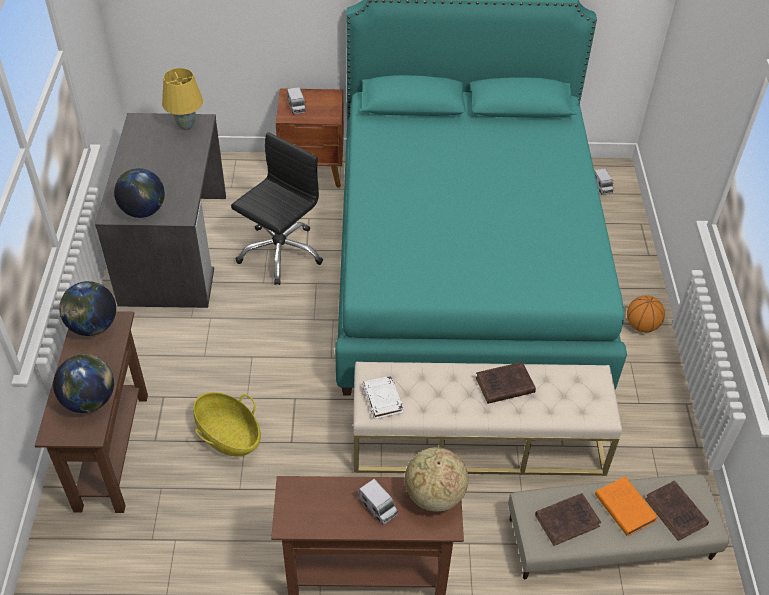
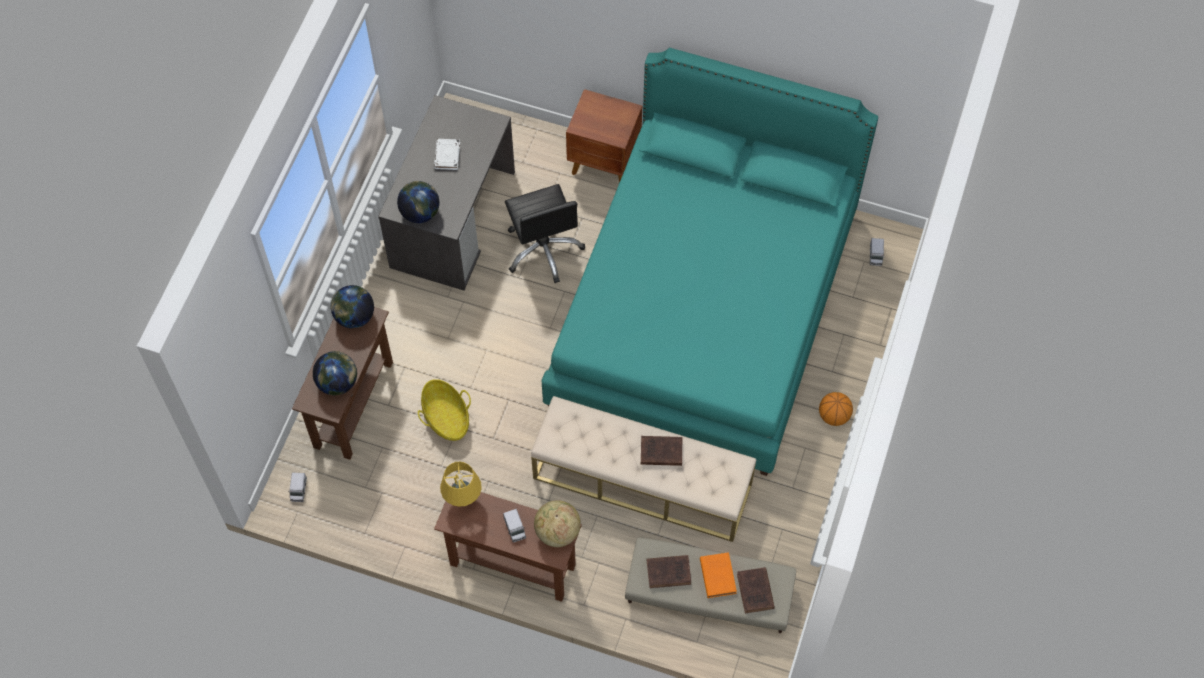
camera: 20 degrees right, 15 degrees up
(186, 126) = (480, 125): yellow table lamp -> yellow table lamp (462, 498)
(280, 252) = (543, 249): black office chair -> black office chair turned 105 degrees clockwise
(296, 107) = (591, 117): toy truck -> toy truck (298, 490)
(383, 400) = (560, 437): white book -> white book (447, 156)

